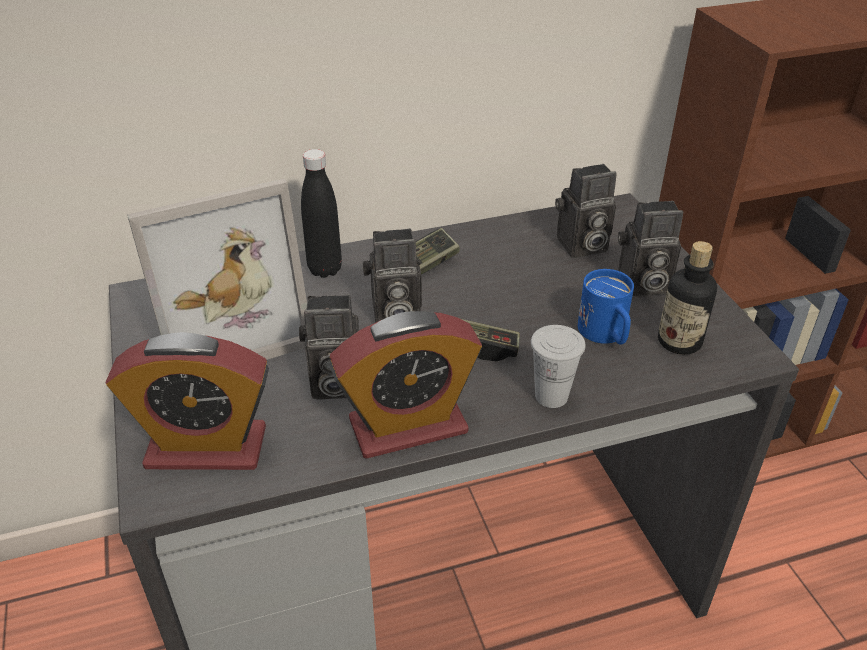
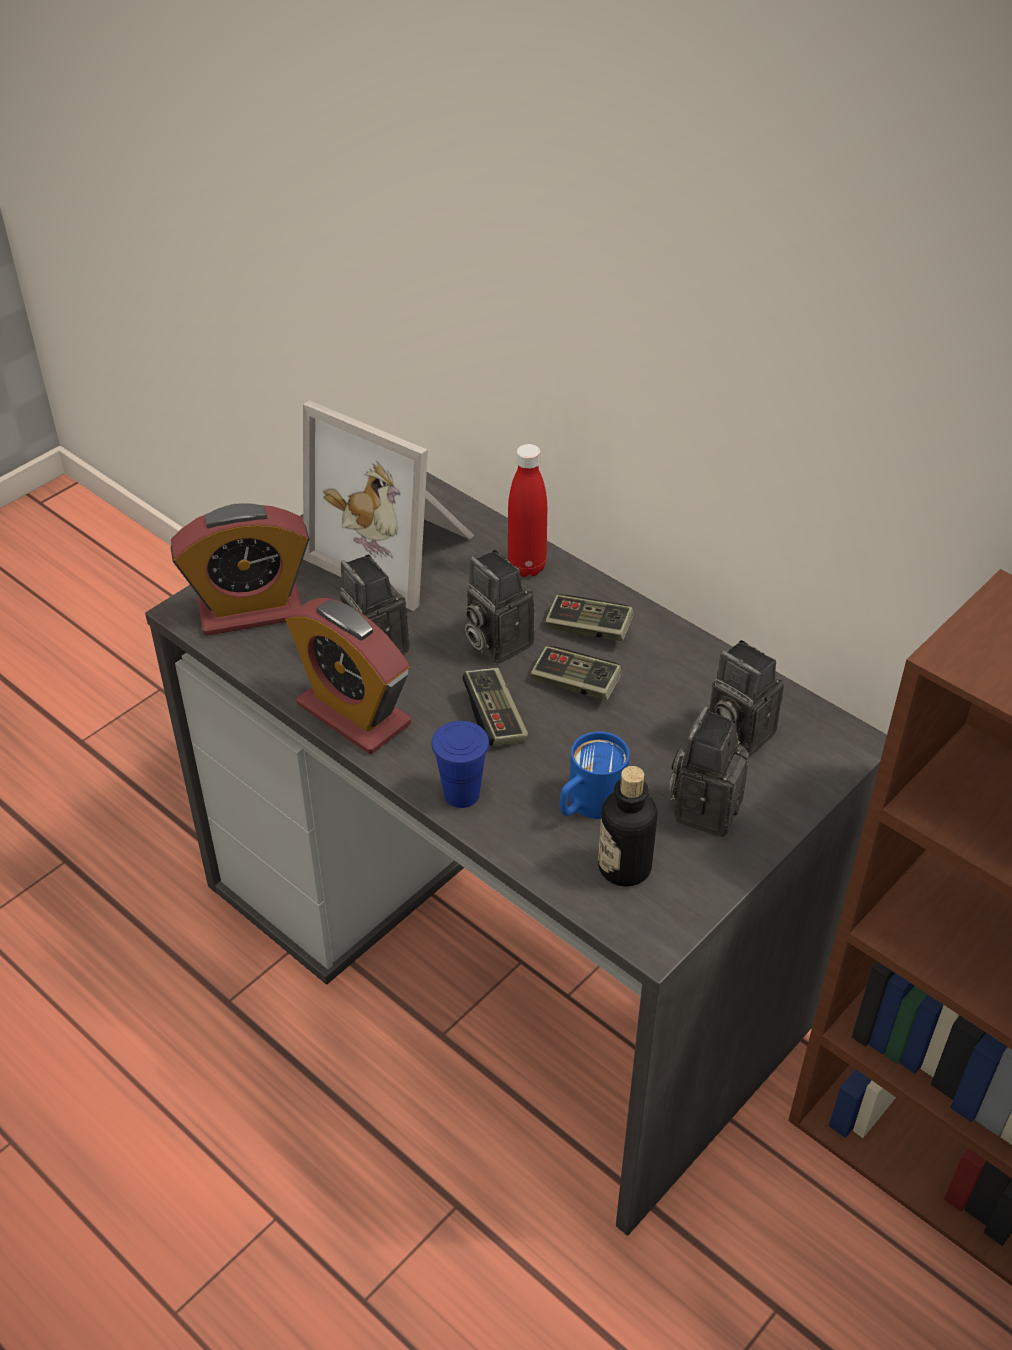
camera: 60 degrees right, 5 degrees up
(206, 448) = (250, 611): alarm clock -> alarm clock turned 75 degrees counterclockwise
(325, 269) = (527, 567): black bottle -> red bottle
(475, 294) = (575, 684): none -> game controller
(551, 396) = (461, 794): white cup -> blue cup
(641, 285) = (704, 807): camera -> camera turned 60 degrees clockwise

